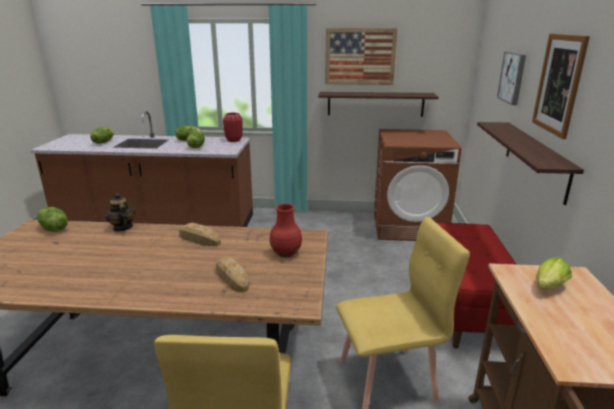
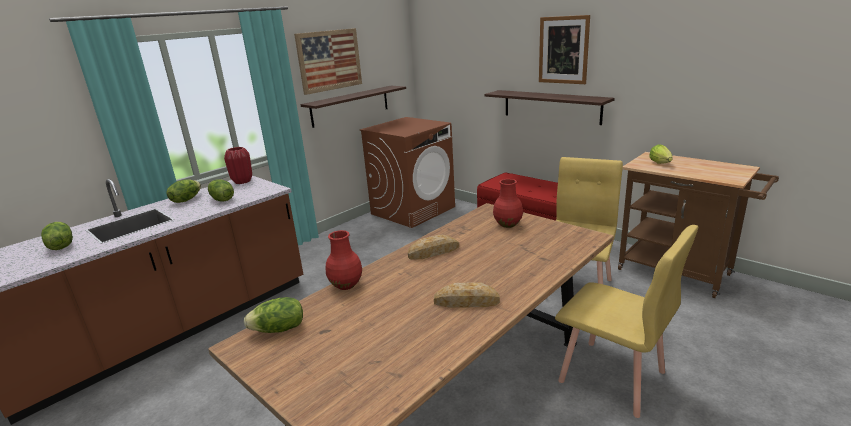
camera: 50 degrees left, 0 degrees up
(122, 227) = (346, 285): teapot -> red vase
(232, 277) = (524, 251): bread -> bread (466, 301)
(513, 77) = (492, 55): picture -> none

